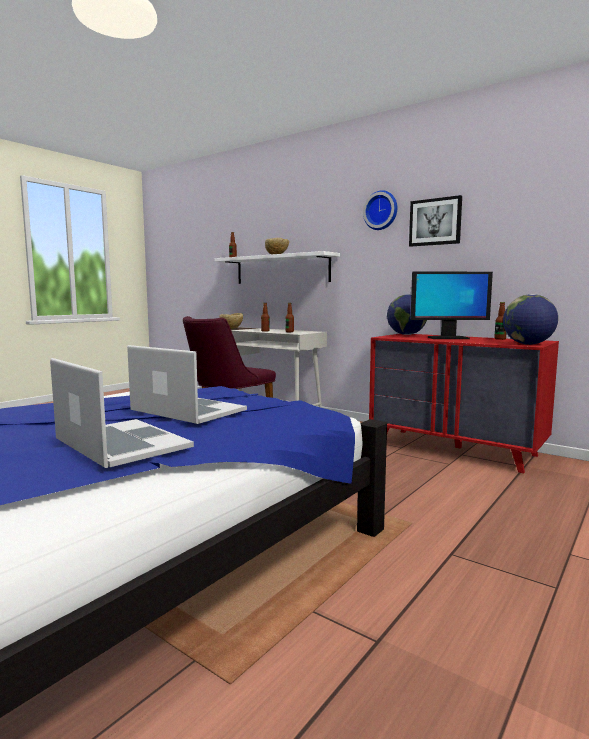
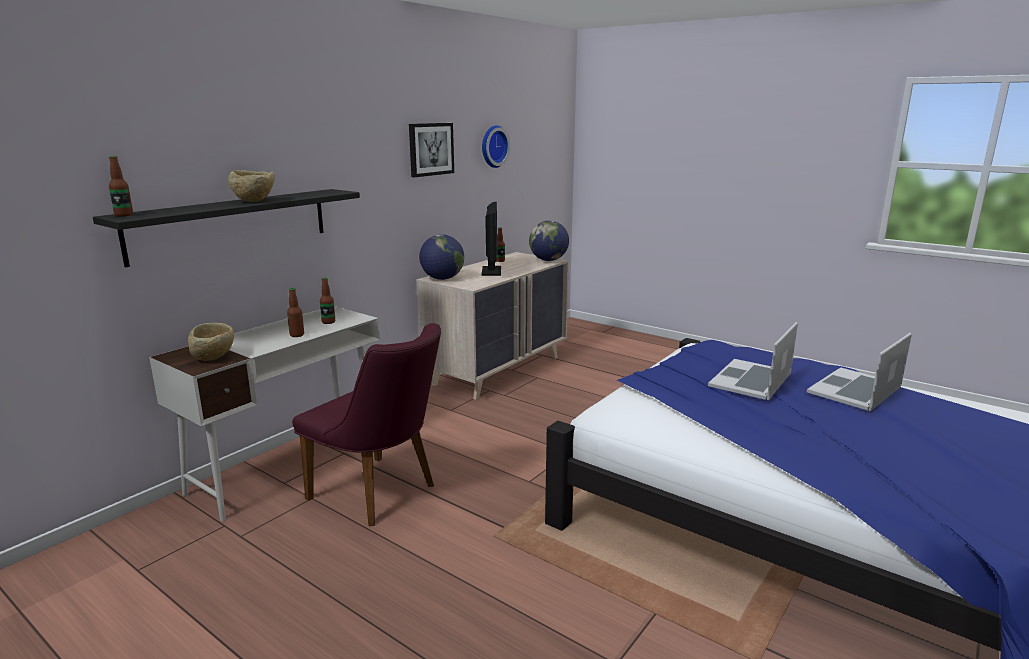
camera: 90 degrees left, 10 degrees up
(281, 269) = (232, 224): white shelf -> black shelf
(381, 210) = (378, 131): wall clock -> wall clock (492, 146)
(456, 449) = (498, 370): red dresser -> beige dresser

